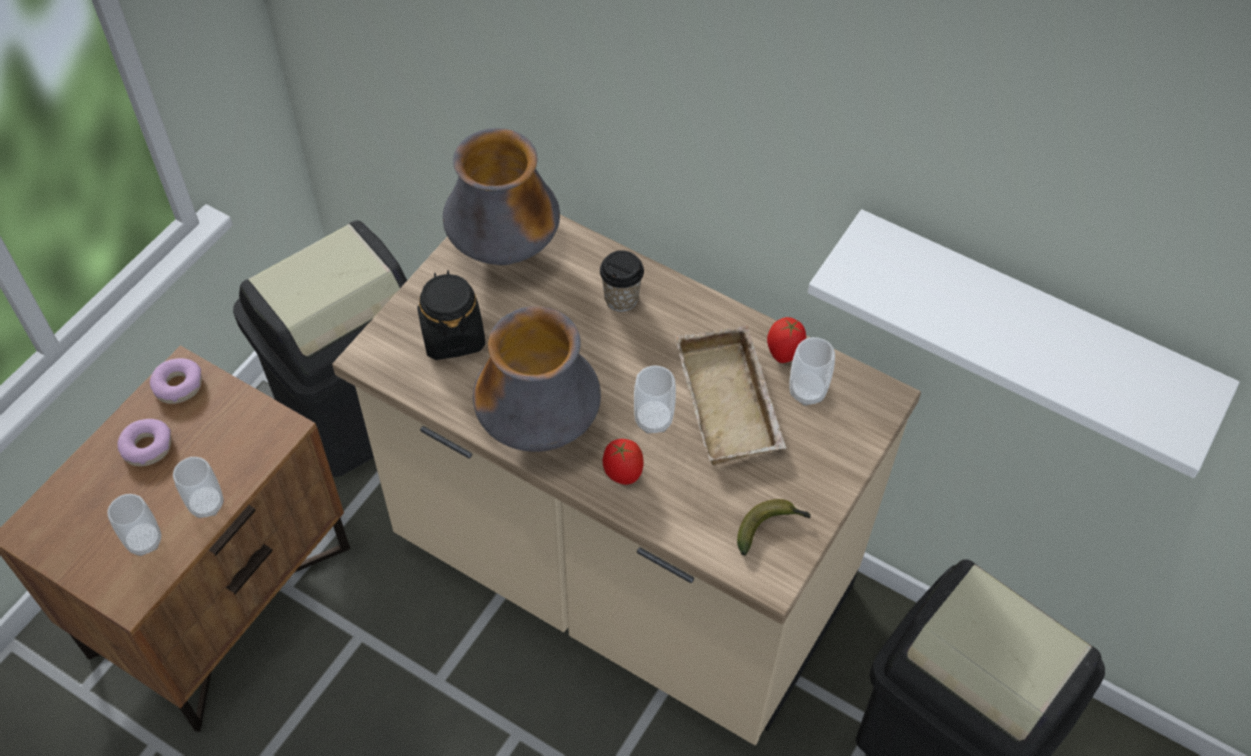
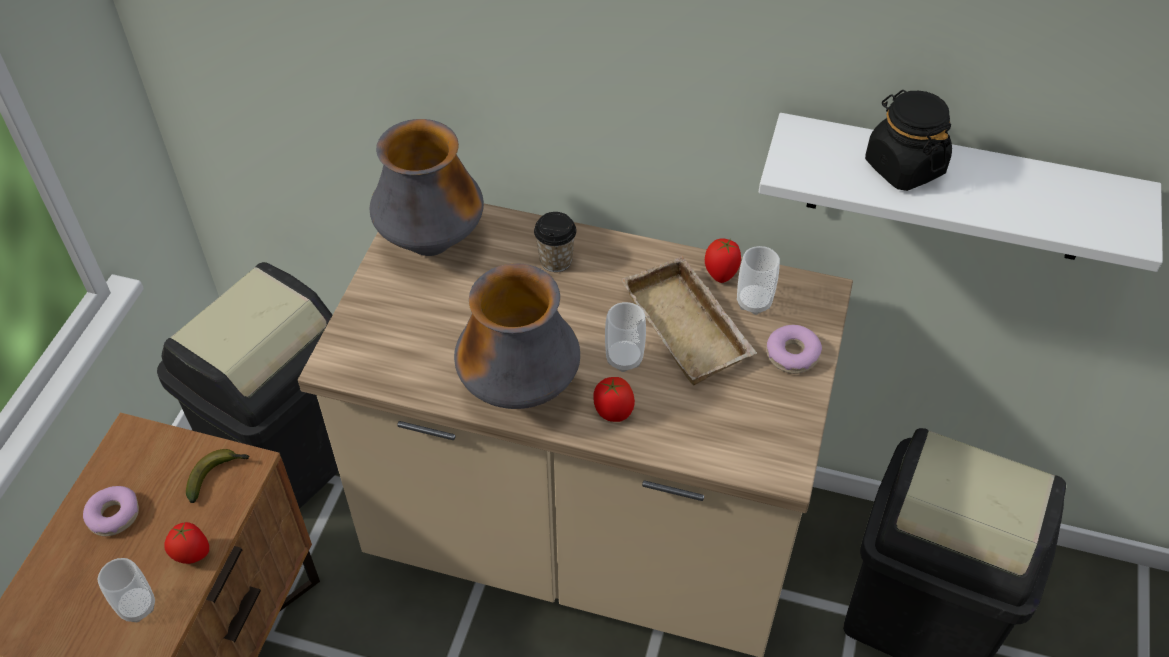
camera: 15 degrees left, 5 degrees down
(178, 385) = (129, 450): donut -> donut (792, 355)
(206, 504) = (192, 555): cup -> tomato
(452, 335) = (407, 327): black jar -> black jar (903, 167)
(770, 528) = (767, 428): banana -> banana (217, 475)

